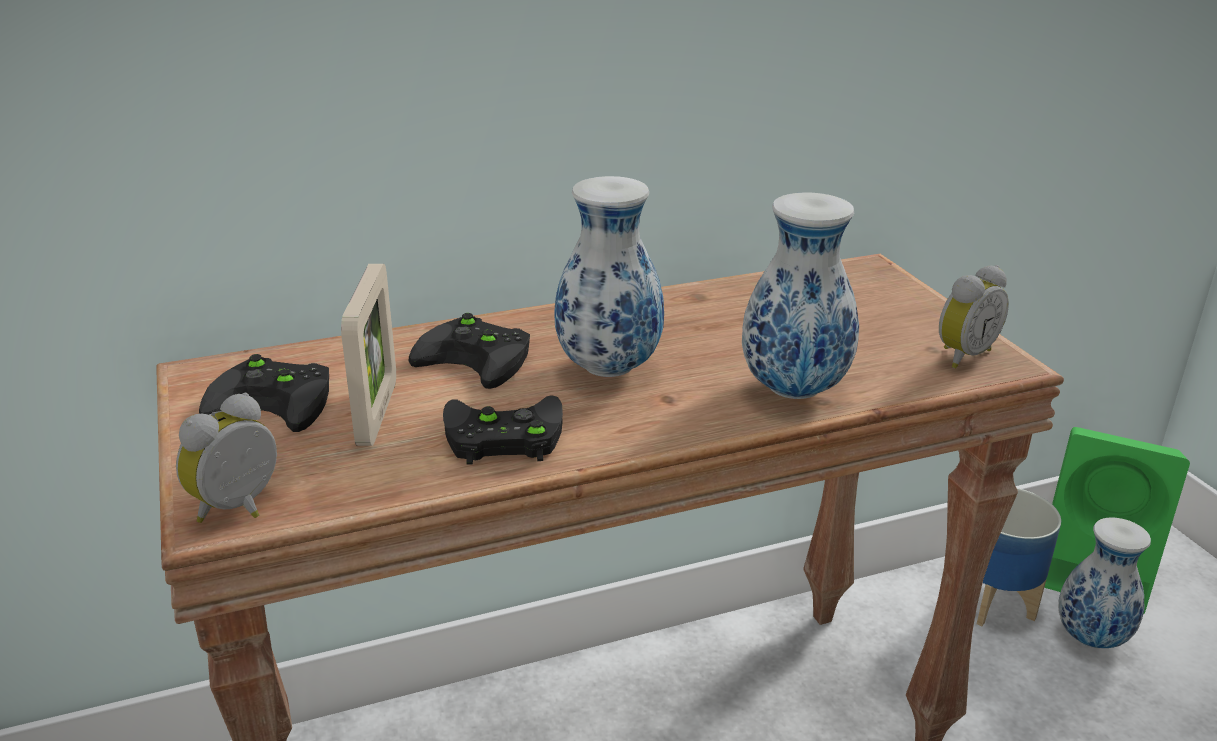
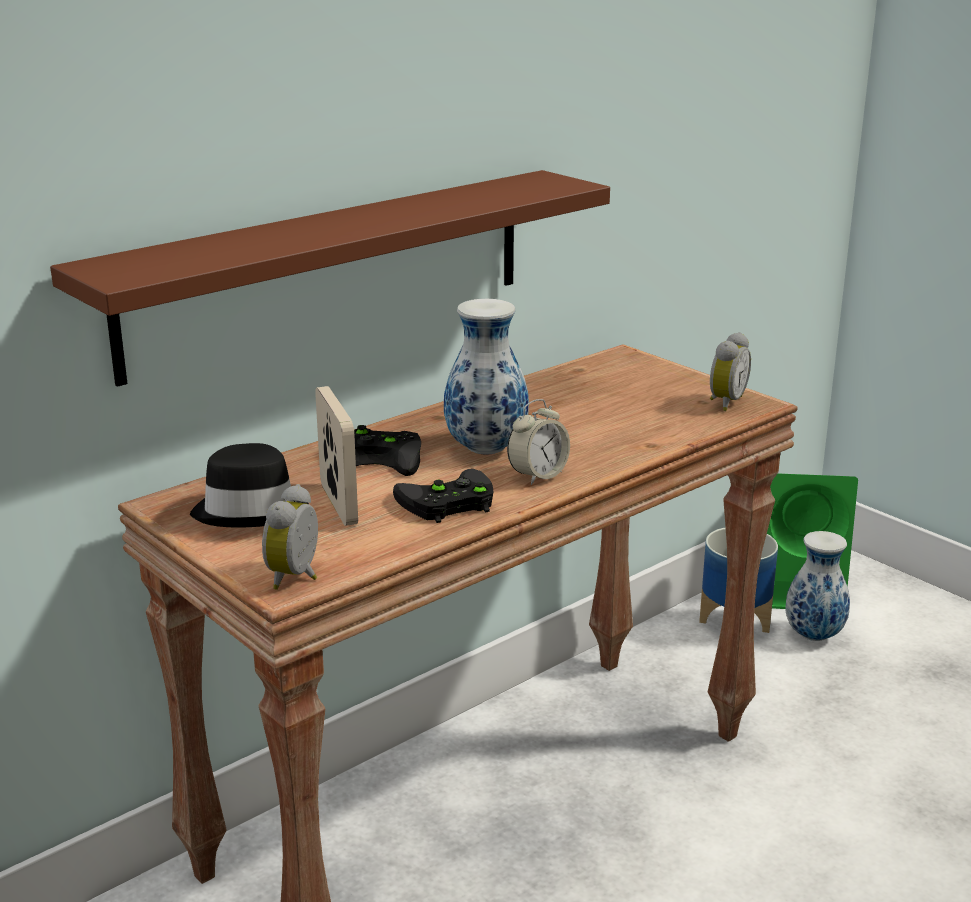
camera: 20 degrees left, 5 degrees down
(278, 400) = (251, 510): black game controller -> black hat
(458, 119) = (331, 271): none -> brown shelf
(644, 419) = (538, 475): none -> alarm clock
(794, 389) = (627, 441): vase -> none

